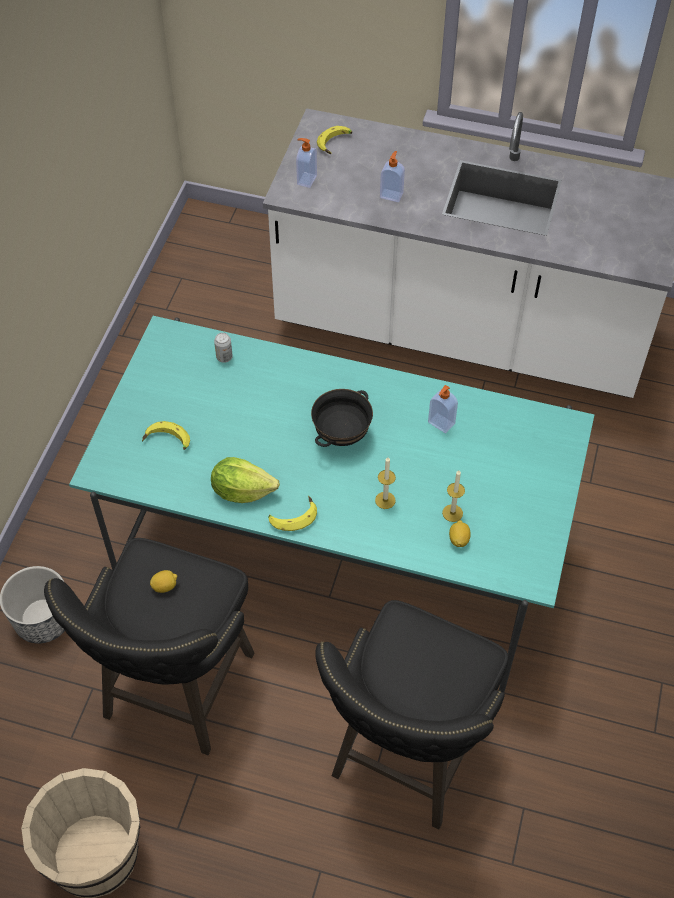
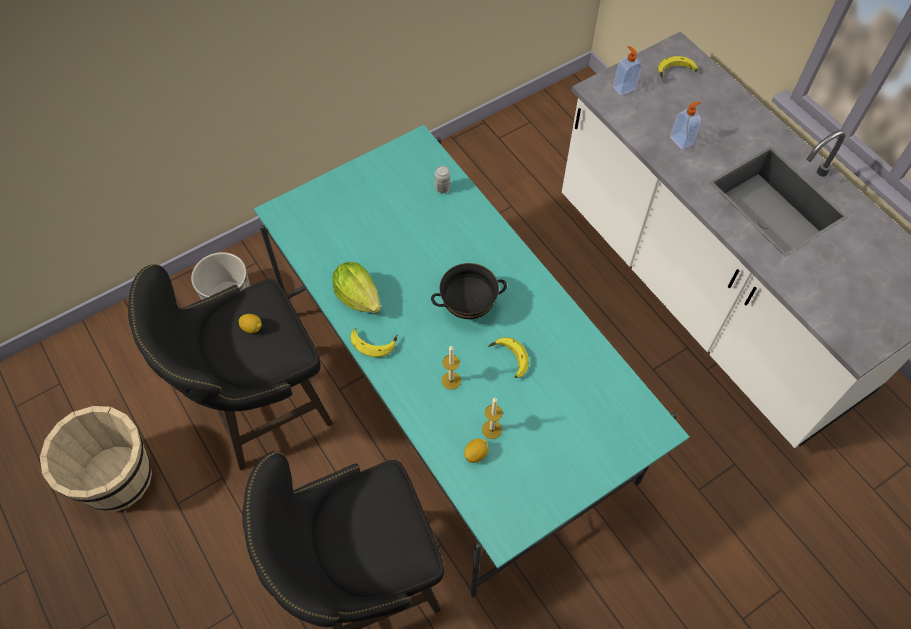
camera: 40 degrees right, 5 degrees up
(167, 441) = (343, 223): banana -> banana (508, 360)
(440, 424) = (552, 352): soap dispenser -> none

